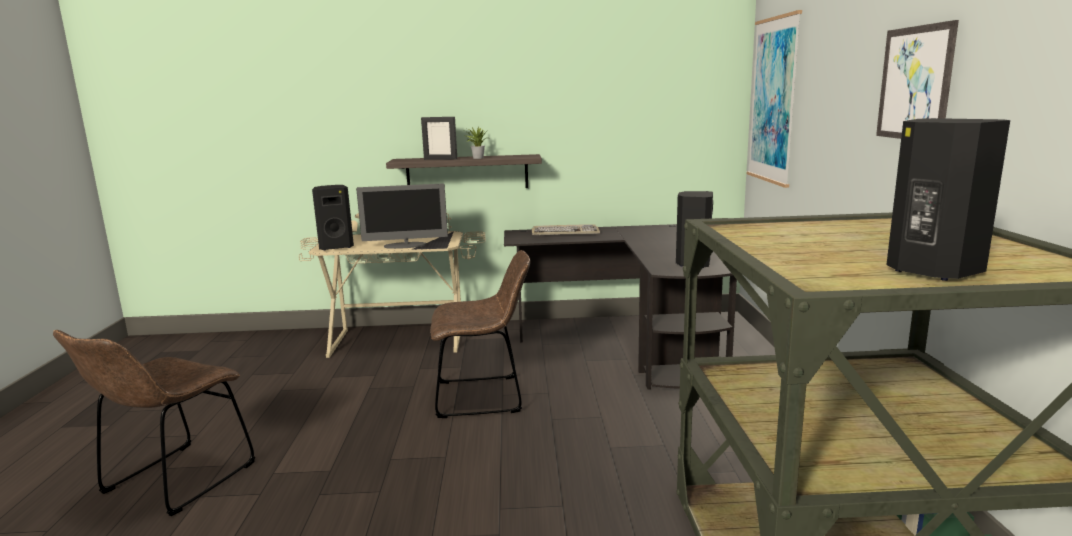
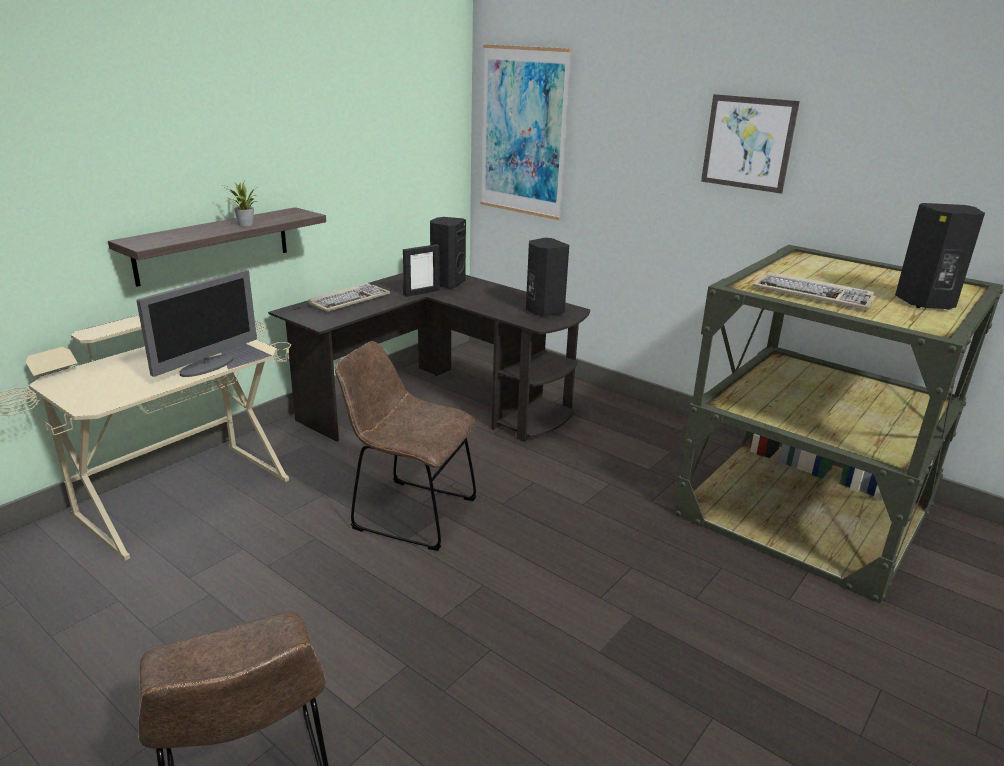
camera: 50 degrees left, 10 degrees up
(336, 247) = (102, 396): black speaker -> black speaker (446, 283)
(440, 159) = (198, 233): picture frame -> picture frame (421, 292)
(484, 396) = (409, 512): brown chair -> brown chair turned 105 degrees counterclockwise
(786, 241) = (813, 295): none -> keyboard

